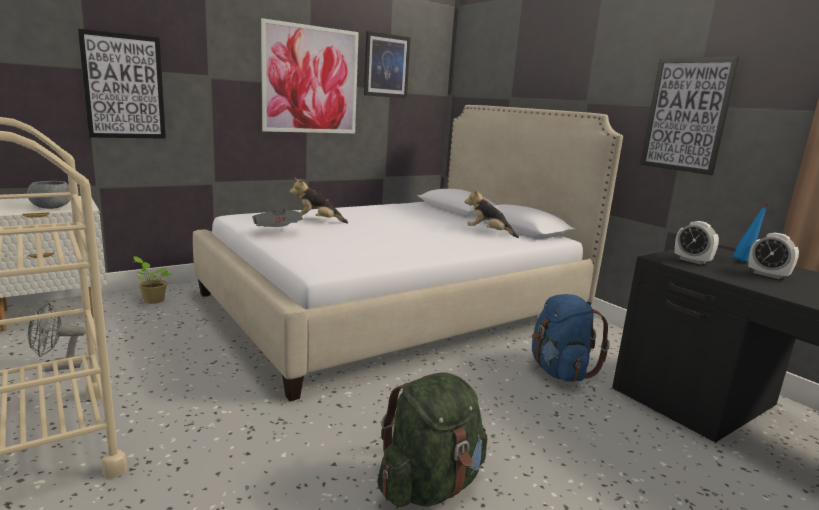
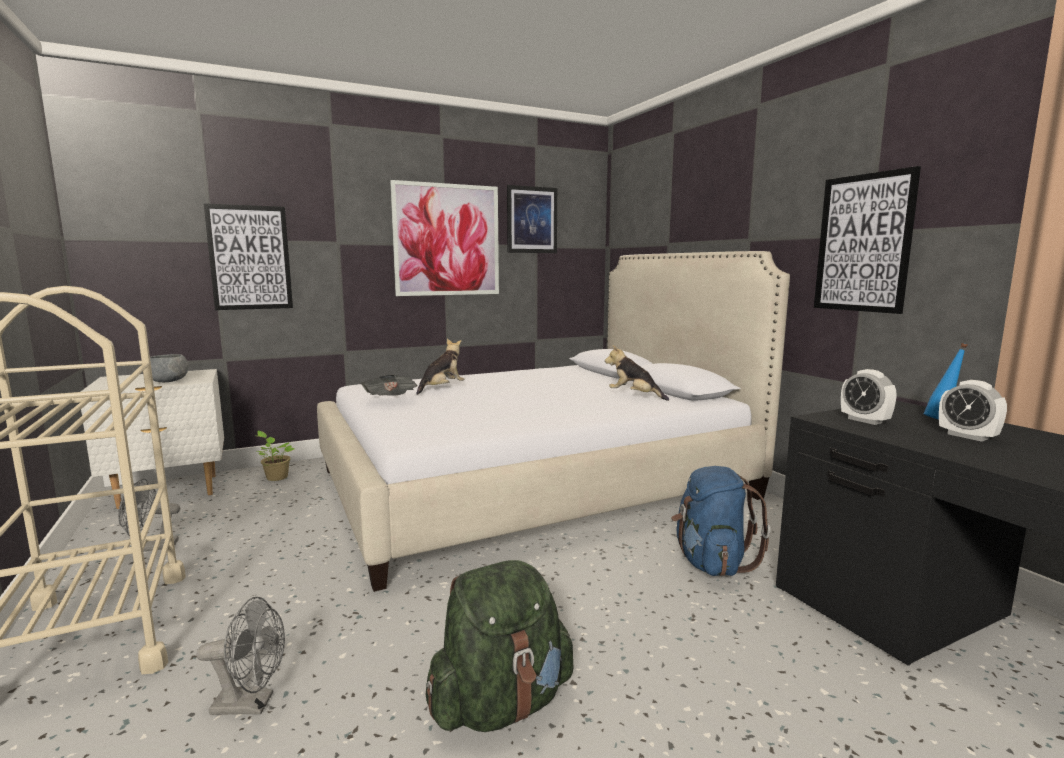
camera: 10 degrees right, 5 degrees down
(220, 497) = (252, 703): none -> grey fan
(317, 221) = (442, 389): plush toy -> plush toy turned 120 degrees clockwise

